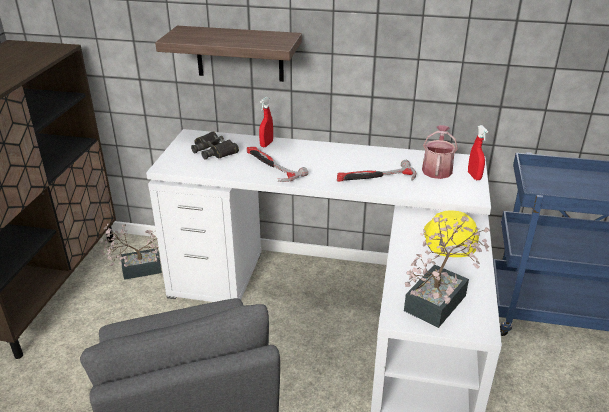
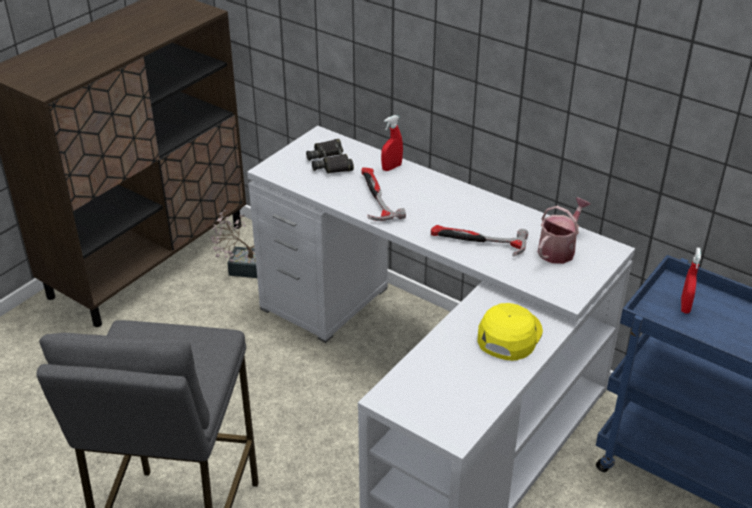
camera: 25 degrees right, 5 degrees up
(239, 54) = (380, 58): shelf -> none
(440, 299) = (441, 394): potted plant -> none
(474, 176) = (594, 271): red spray bottle -> red spray bottle (685, 306)

